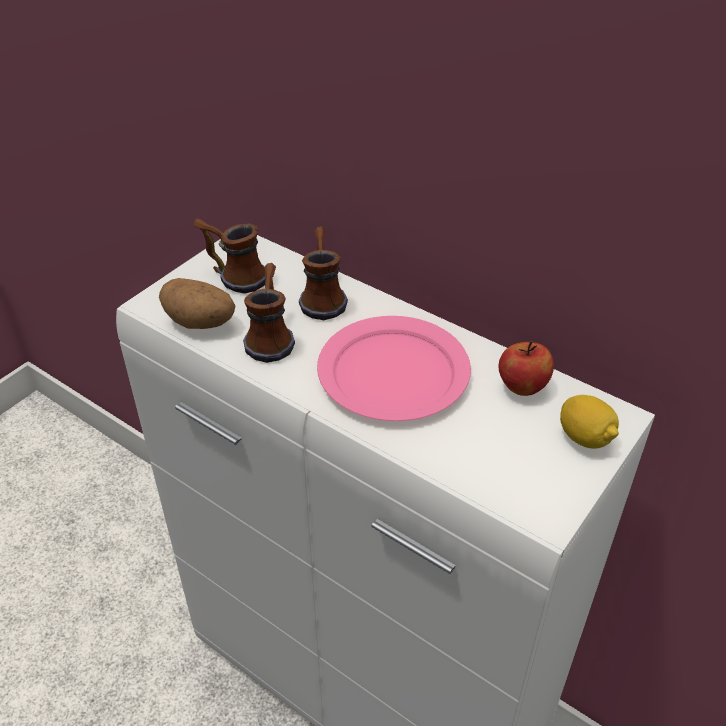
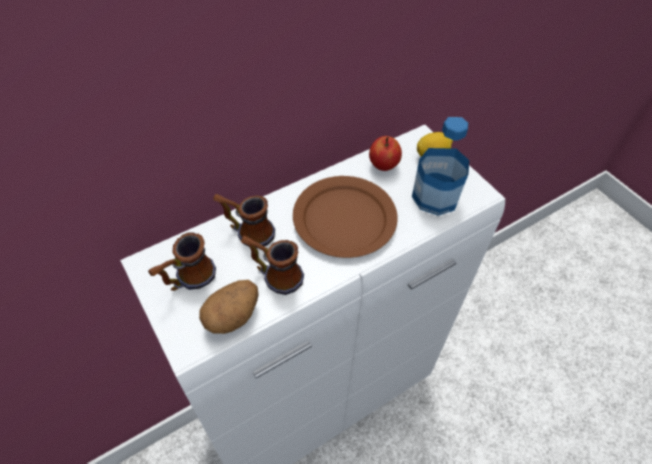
camera: 70 degrees left, 10 degrees up
(394, 373) = (345, 218): pink plate -> brown plate
(499, 459) = (435, 197): none -> bottle

